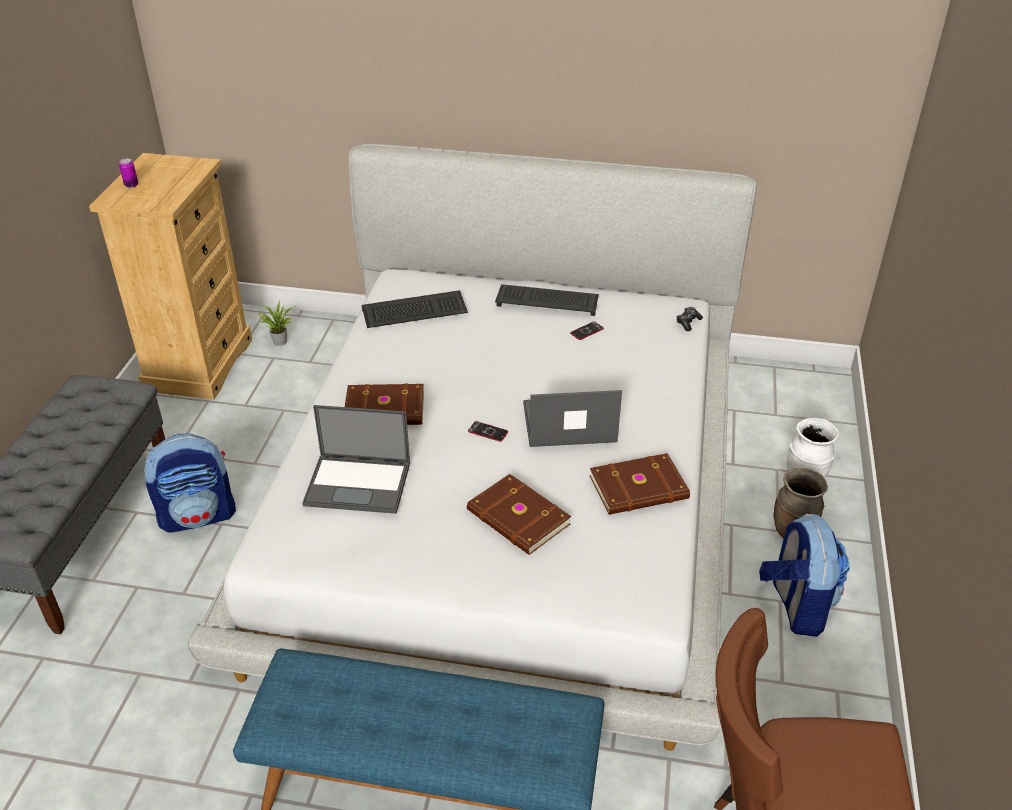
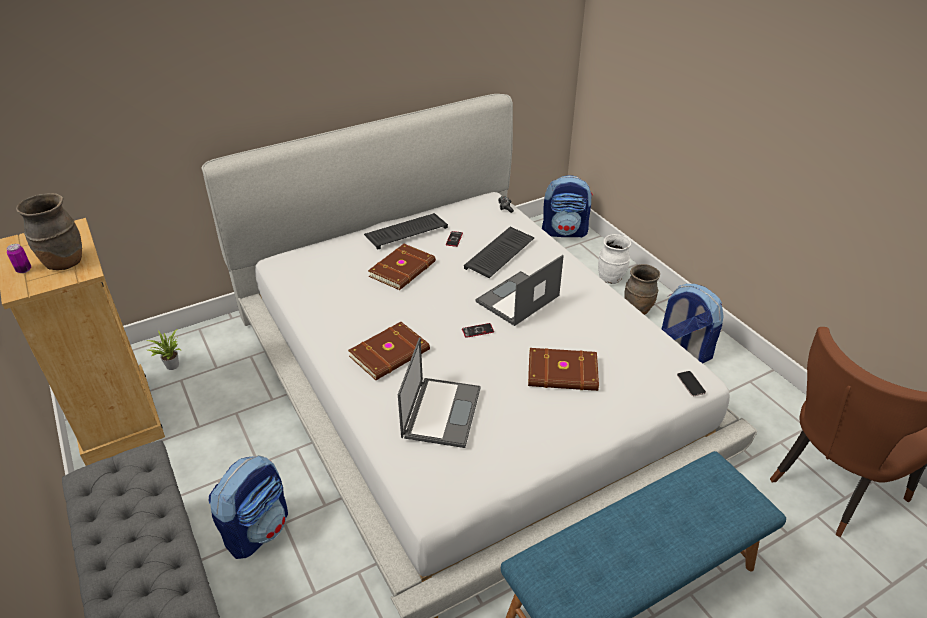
camera: 40 degrees left, 0 degrees up
(161, 191) = (64, 262): none -> brown vase
(359, 483) = (441, 411): laptop -> laptop turned 45 degrees counterclockwise
(413, 312) = (323, 280): keyboard -> keyboard (500, 254)
(639, 489) = (604, 315): brown book -> brown book (403, 269)
(639, 610) = (691, 384): none -> phone
(814, 398) = (564, 232): none -> backpack

